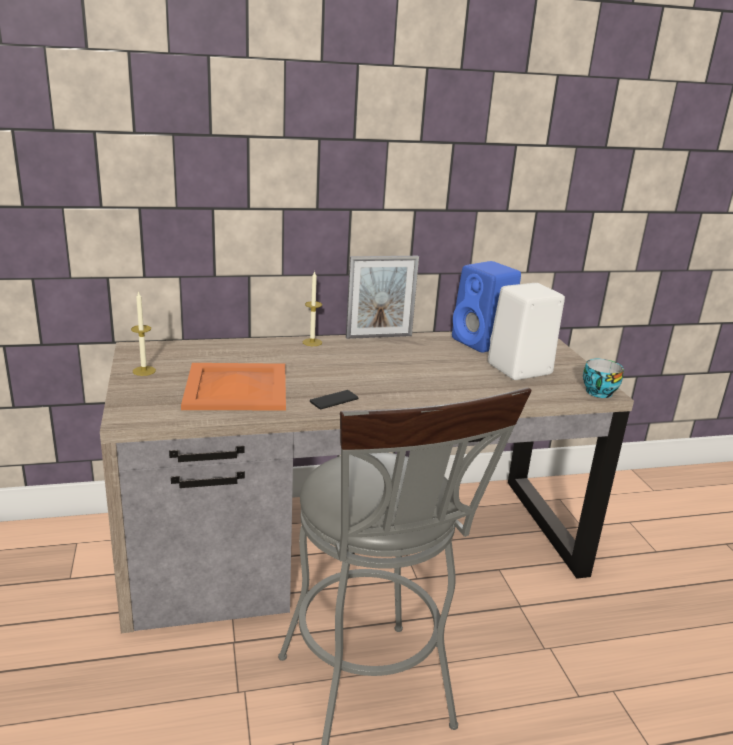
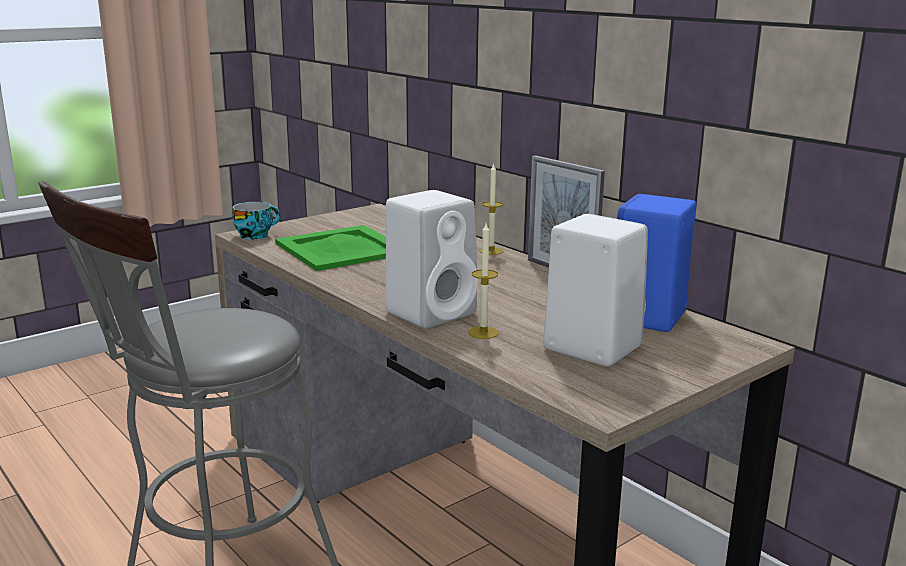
camera: 65 degrees right, 5 degrees down
(144, 371) = (334, 220): candle -> candle (483, 332)
(237, 387) = (343, 249): orange tray -> green tray
(334, 400) = (361, 282): phone -> none
(423, 393) = (432, 312): none -> white speaker
(597, 391) = (596, 403): cup -> cup (255, 235)

